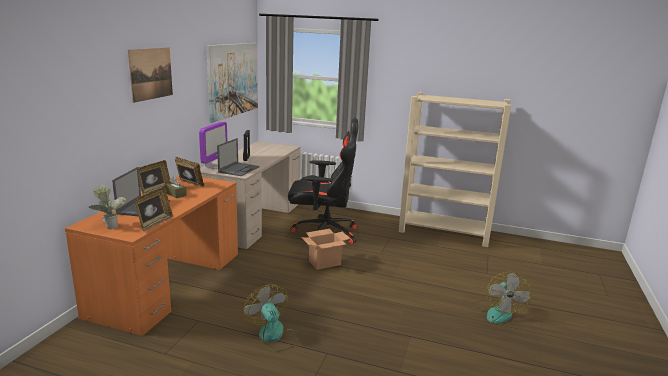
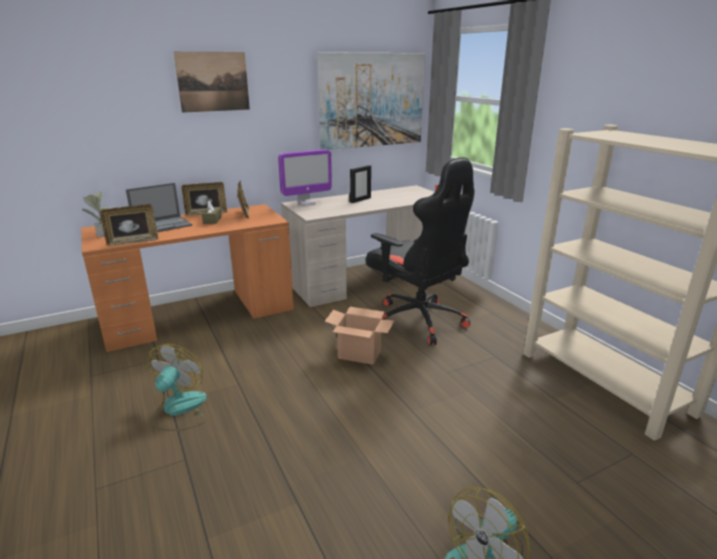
camera: 45 degrees right, 5 degrees up
(239, 169) = (323, 210): laptop -> none

